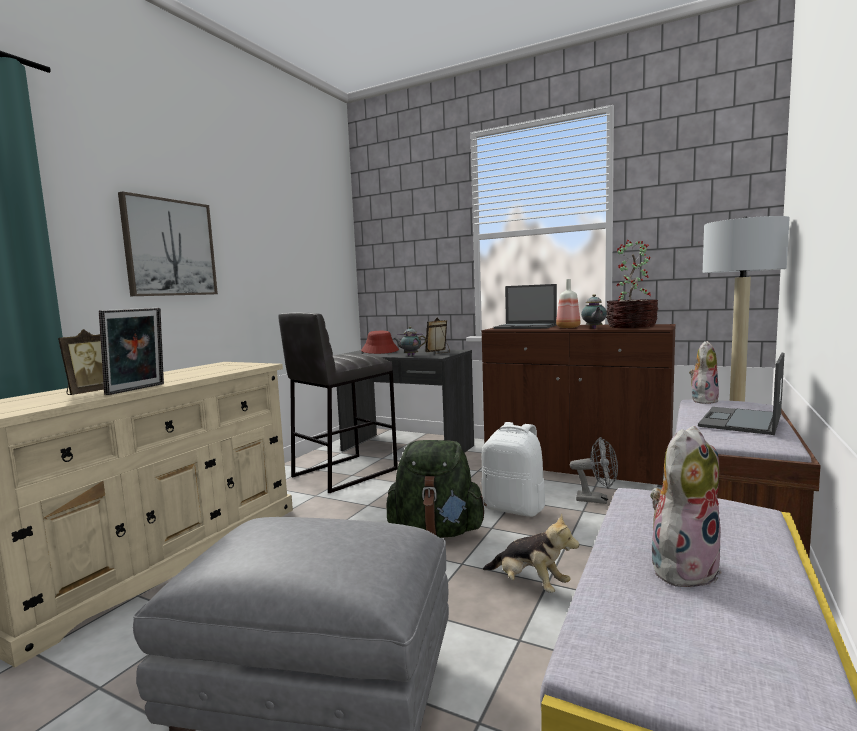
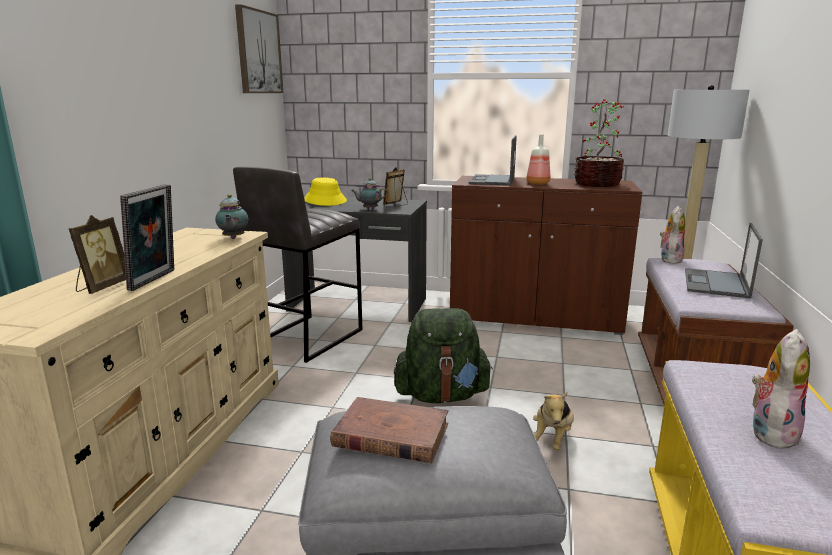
camera: 15 degrees left, 10 degrees up
(169, 248) = (113, 91): picture -> picture (258, 52)
(269, 538) = (390, 435): none -> brown book
(380, 351) = (325, 201): red hat -> yellow hat
(514, 508) = (501, 365): white backpack -> none
(526, 327) = (492, 180): laptop -> laptop turned 90 degrees clockwise
(530, 584) = (552, 438): plush toy -> plush toy turned 90 degrees clockwise
(593, 328) = (566, 187): teapot -> teapot (233, 238)
(597, 500) = (570, 351): grey fan -> none

